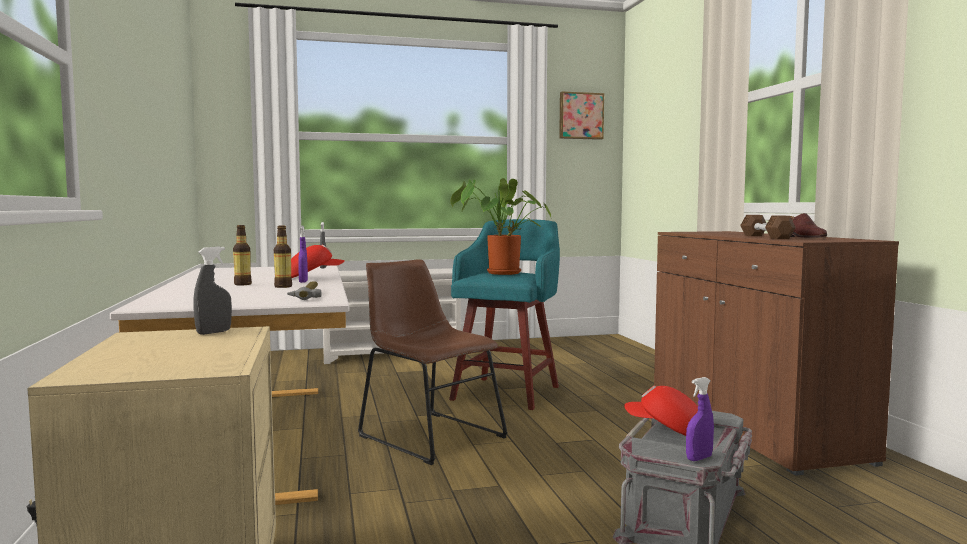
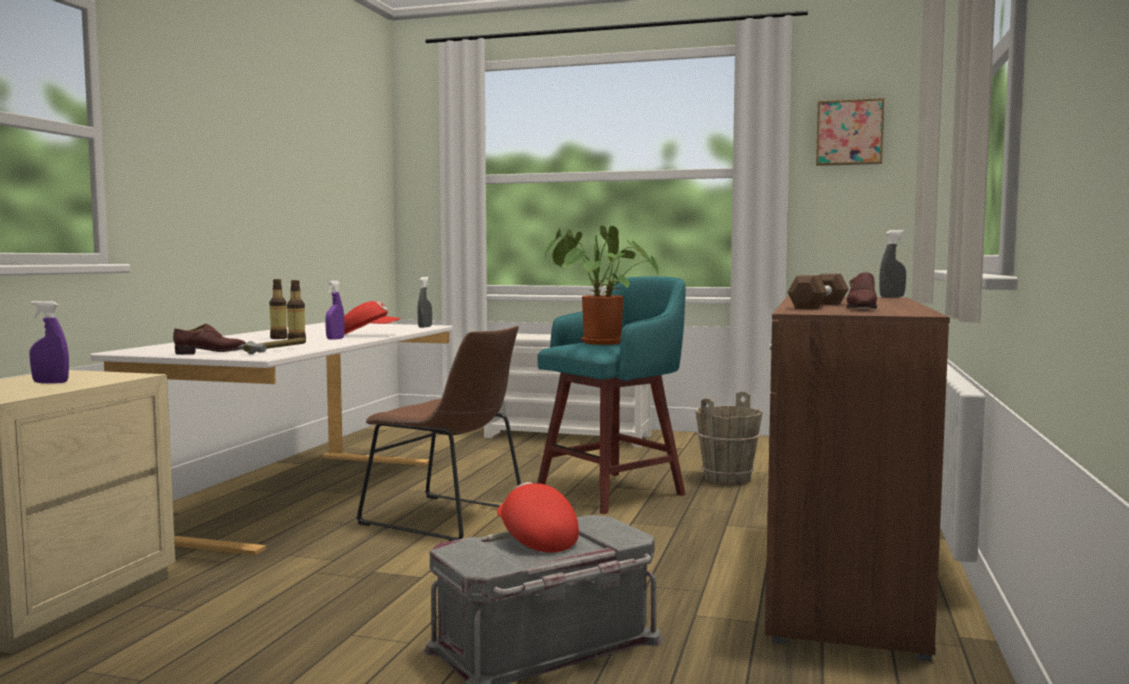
camera: 30 degrees right, 0 degrees up
(214, 332) = (110, 375): grey spray bottle -> grey spray bottle (892, 297)
(252, 301) = (211, 352): none -> brown shoe
(428, 435) = (449, 519): brown chair -> brown chair turned 135 degrees clockwise
(563, 371) = (728, 479): none -> brown bucket
(699, 458) = (481, 567): purple spray bottle -> purple spray bottle (50, 382)

